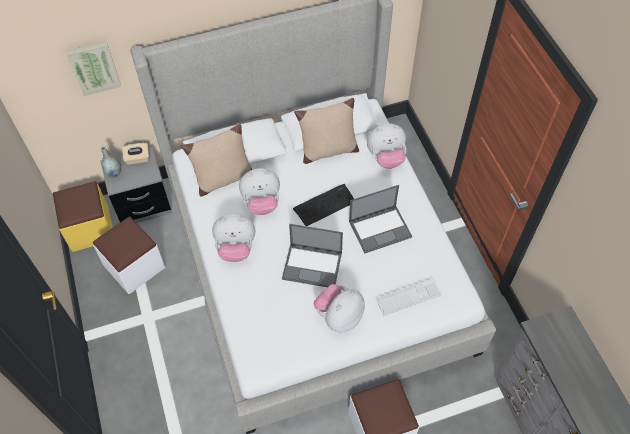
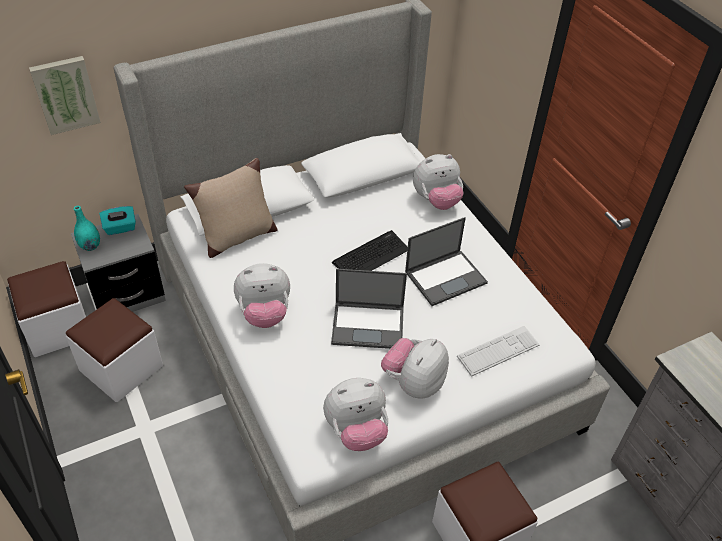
camera: 10 degrees left, 10 degrees down
(90, 228) = (58, 328): yellow ottoman -> white ottoman
(114, 173) = (90, 246): grey vase -> turquoise vase
(137, 159) = (120, 228): beige tissue box -> turquoise tissue box
(261, 203) = (290, 260): plush toy -> plush toy (356, 431)
(327, 151) = (364, 198): beige pillow -> none

